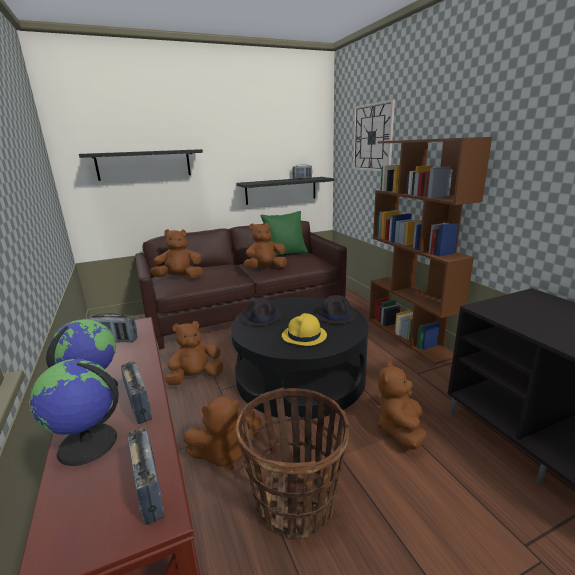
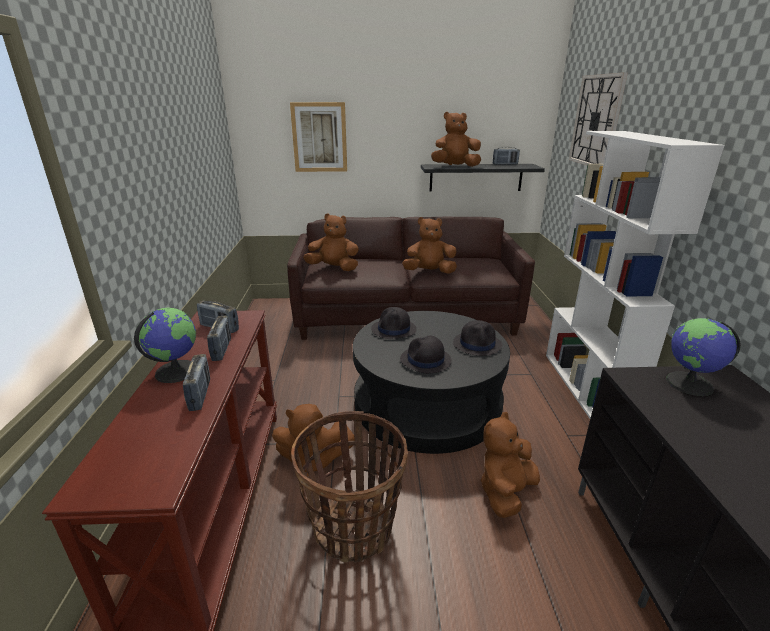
camera: 20 degrees right, 5 degrees up
(87, 445) = (145, 417): globe -> globe (689, 384)
(144, 164) = (319, 137): black shelf -> picture
(149, 490) = (164, 467): radio -> radio (222, 350)
(196, 377) = (321, 377): brown plush toy -> brown plush toy (455, 166)
(285, 254) = (463, 257): green pillow -> none
(304, 336) = (425, 360): yellow hat -> black hat
(410, 336) = (587, 388): brown bookcase -> white bookcase

